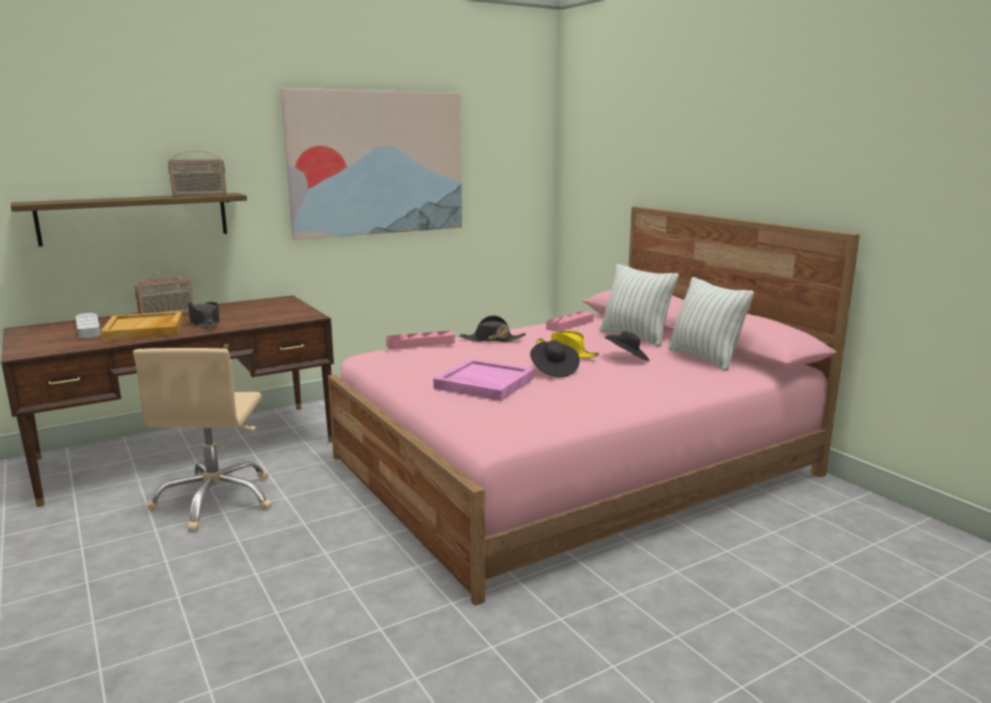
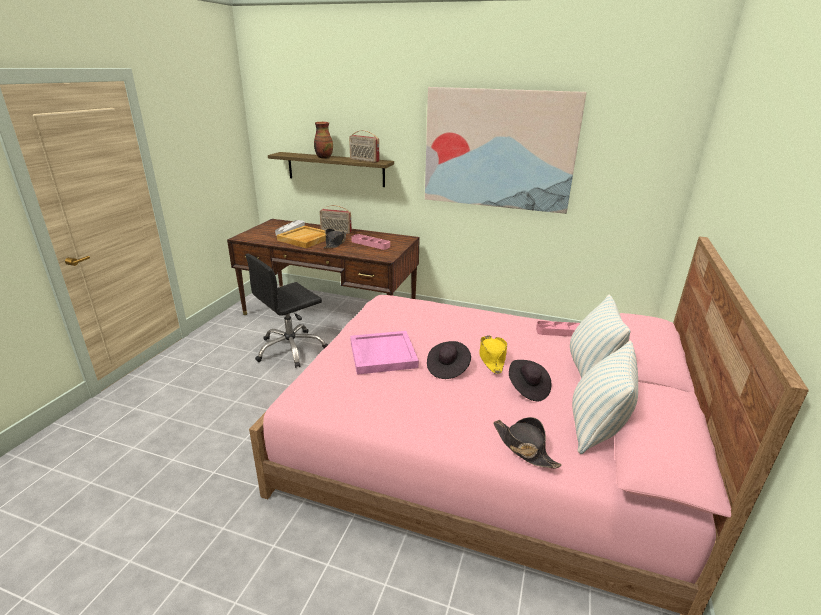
camera: 50 degrees right, 10 degrees up
(124, 198) = (323, 157): none -> vase
(216, 500) = (291, 349): beige office chair -> black office chair
(420, 344) = (419, 303): pink tray -> pink tray (370, 244)
(492, 340) = (473, 320): black hat -> black hat (523, 447)

